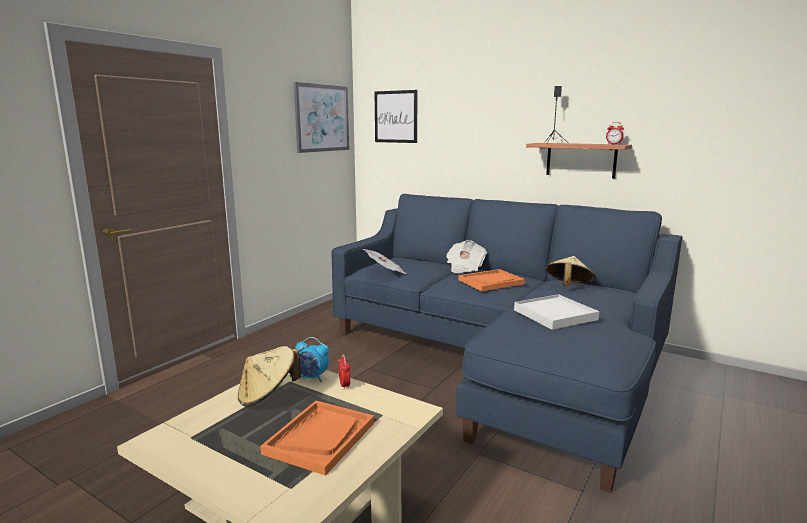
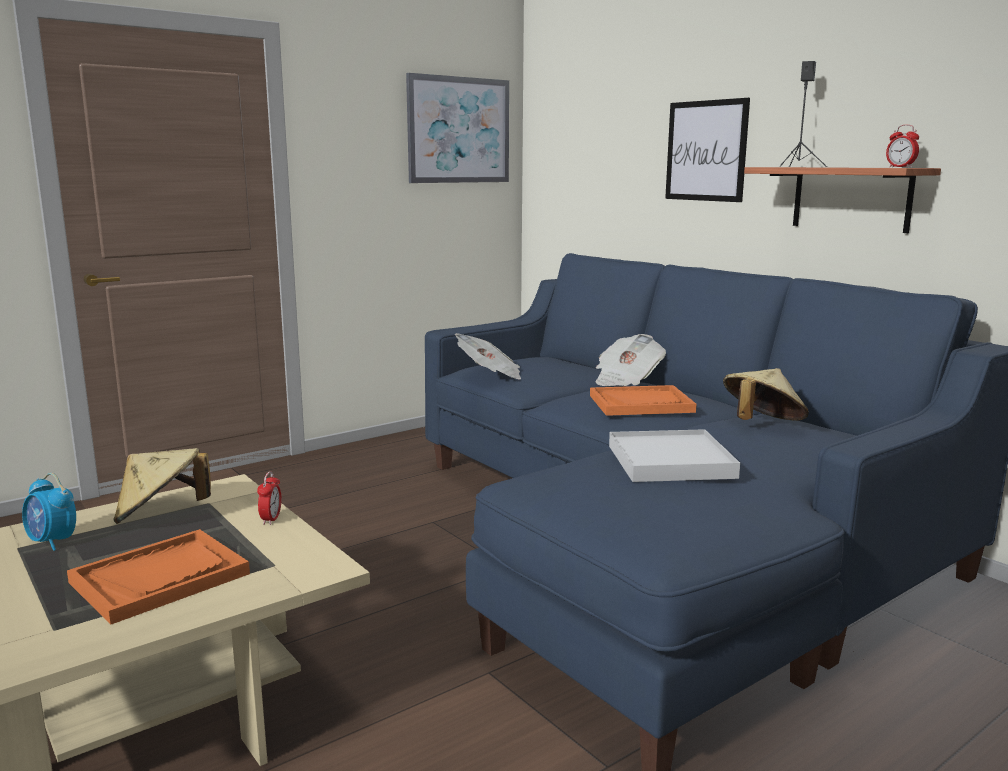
camera: 20 degrees right, 0 degrees up
(312, 378) = (241, 503): alarm clock -> alarm clock (52, 542)
(396, 116) = (576, 127): picture -> picture (706, 151)

